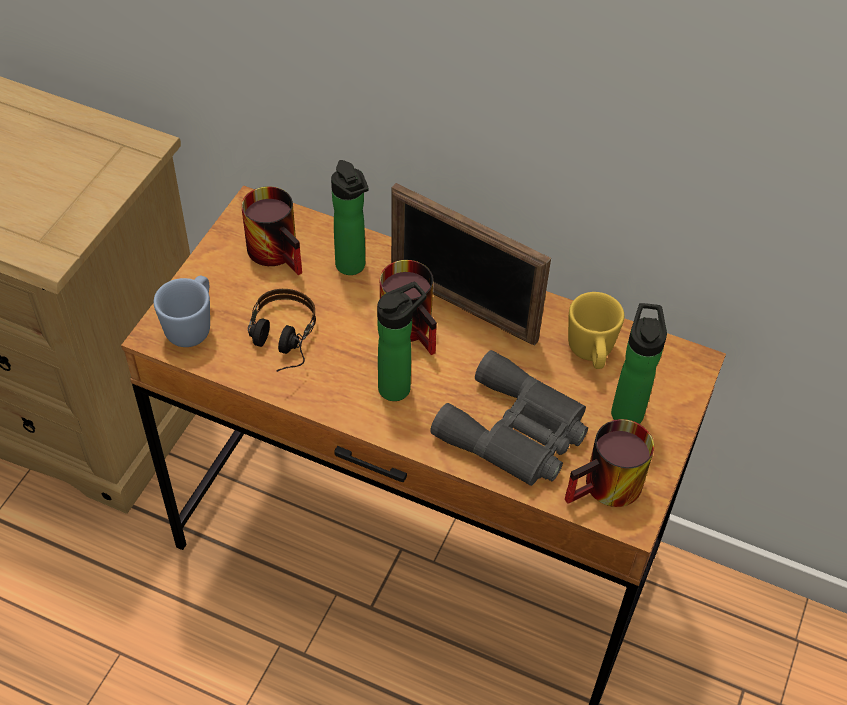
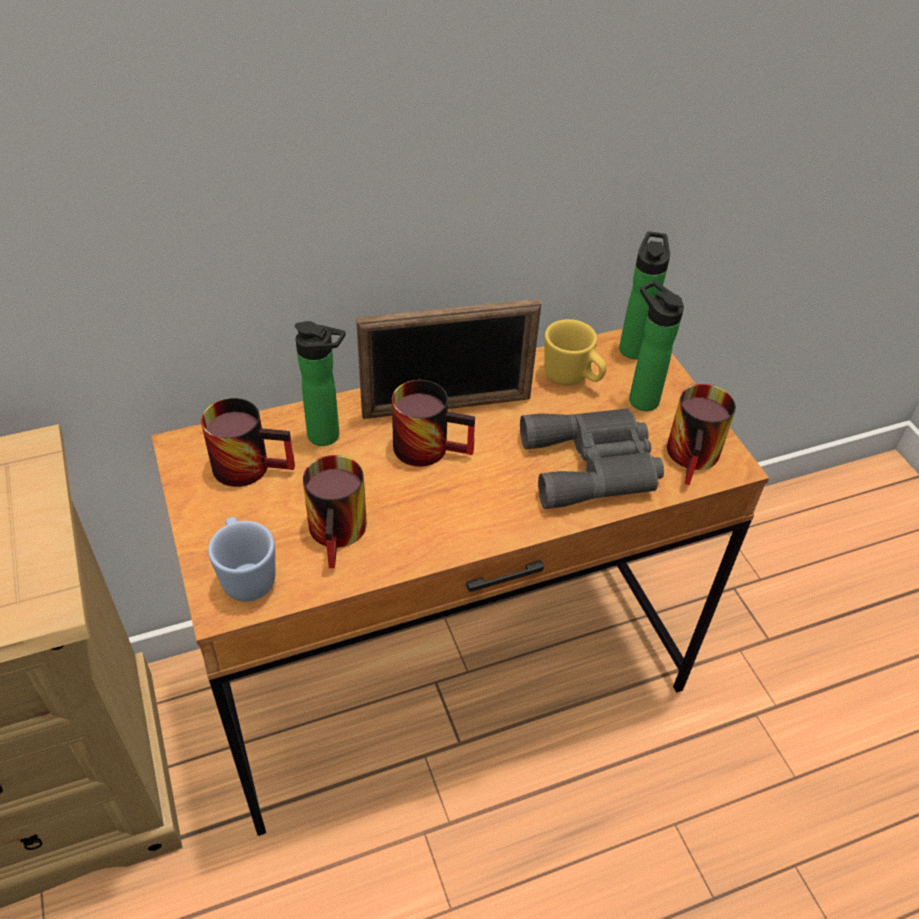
camera: 45 degrees left, 5 degrees down
(280, 344) = (342, 533): headphones -> mug
(399, 386) = (474, 495): bottle -> bottle (633, 347)

